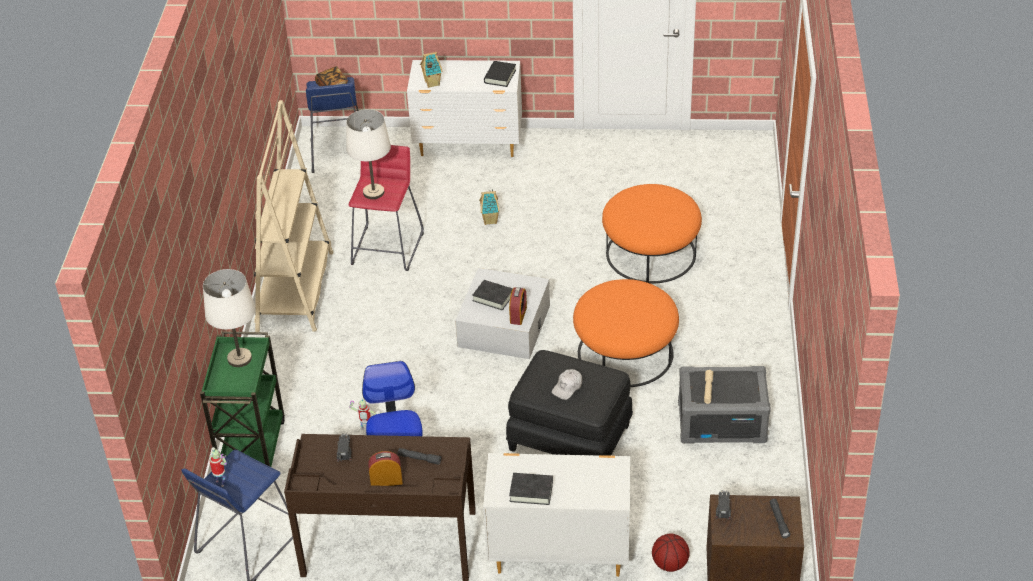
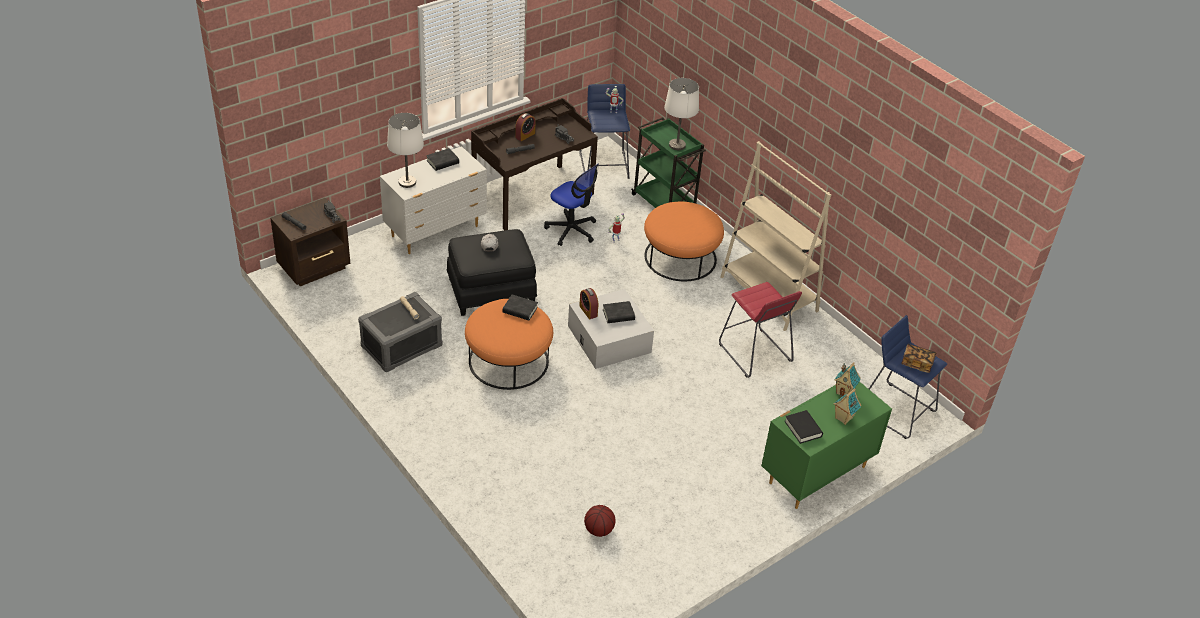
camera: 135 degrees right, 0 degrees up
(374, 192) = (762, 295): white table lamp -> white table lamp (407, 182)
(469, 145) = (815, 474): white dresser -> green dresser
(490, 220) = (713, 413): toy house -> toy house (843, 418)
(602, 314) = (520, 310): none -> black book
(650, 253) = (566, 449): orange ottoman -> orange ottoman (680, 257)
(670, 564) = (367, 254): basketball -> basketball (598, 530)

